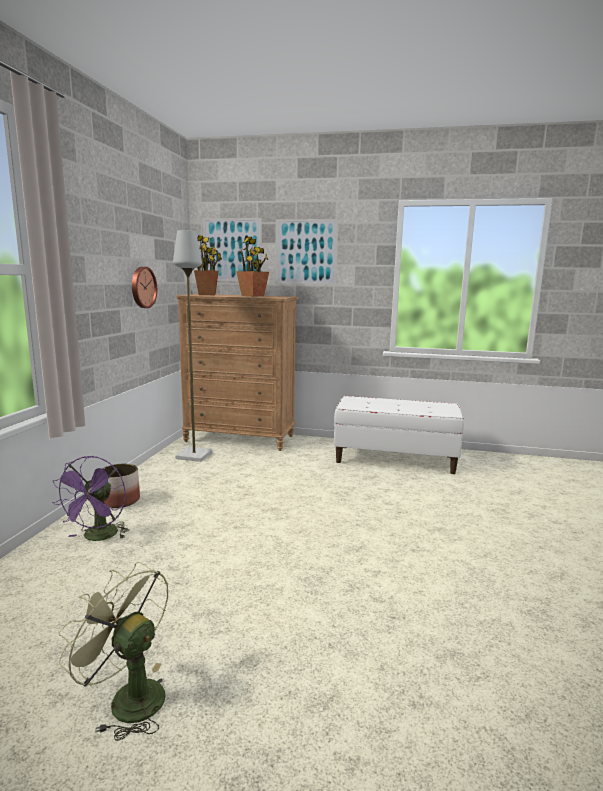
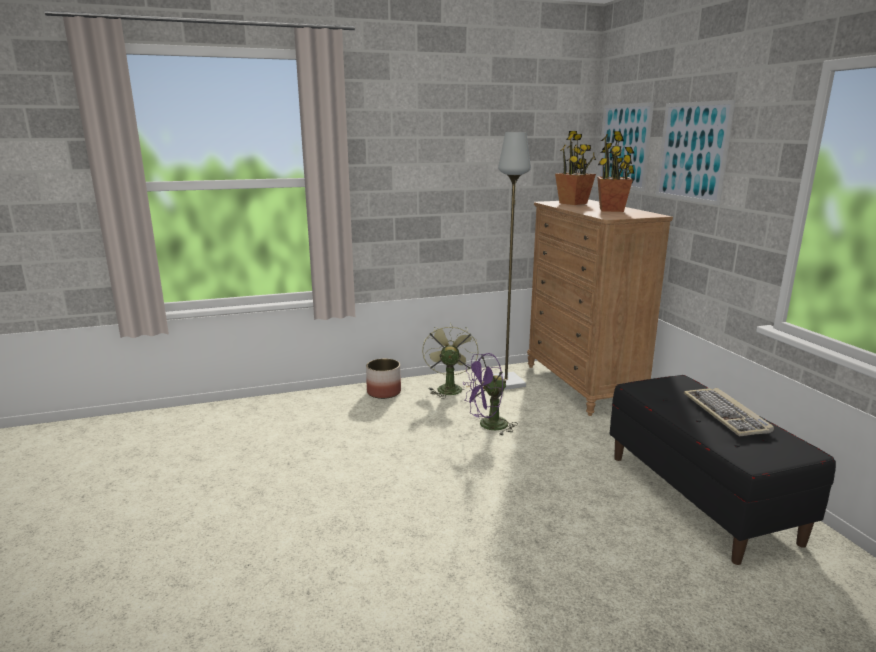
camera: 60 degrees right, 5 degrees up
(98, 537) = (323, 409): purple fan -> purple fan (488, 426)
(128, 697) = (159, 497): green fan -> green fan (448, 387)
(142, 287) = (480, 193): wall clock -> none
(395, 459) = (700, 497): white bench -> black bench
(400, 403) = (726, 414): none -> keyboard

